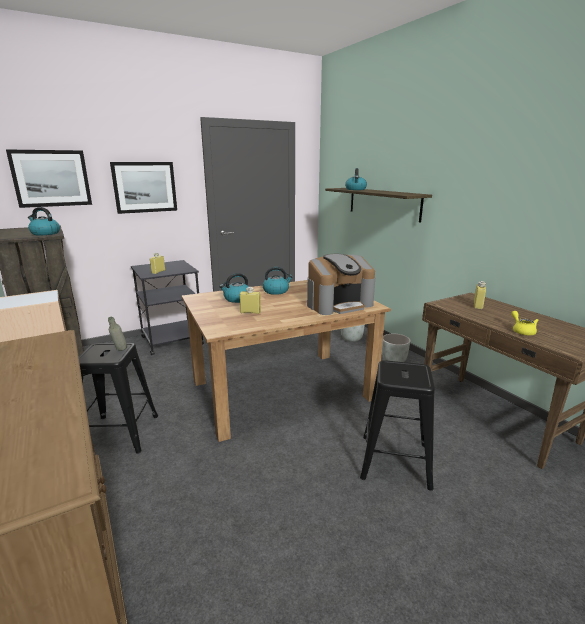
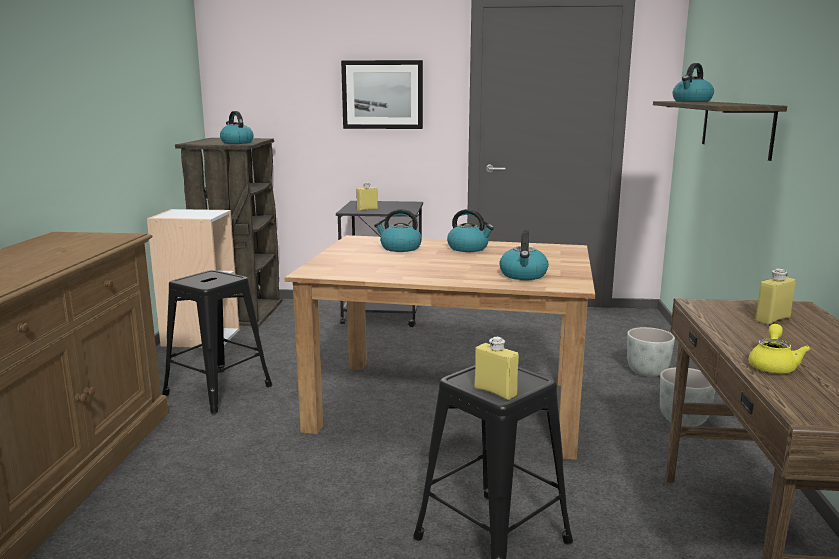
camera: 35 degrees right, 5 degrees down
(51, 178) = (274, 81): picture -> none
(120, 351) = (221, 281): grey bottle -> none
(250, 312) = (386, 263): yellow bottle -> yellow bottle (495, 391)
(339, 304) = (523, 275): coffee machine -> kettle

